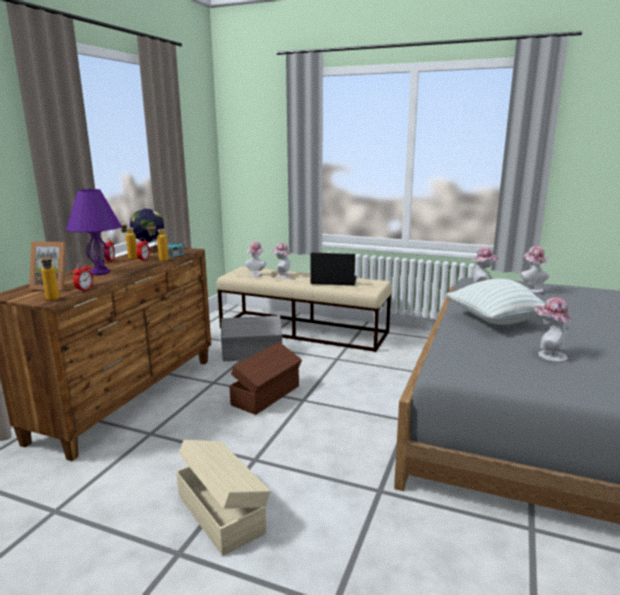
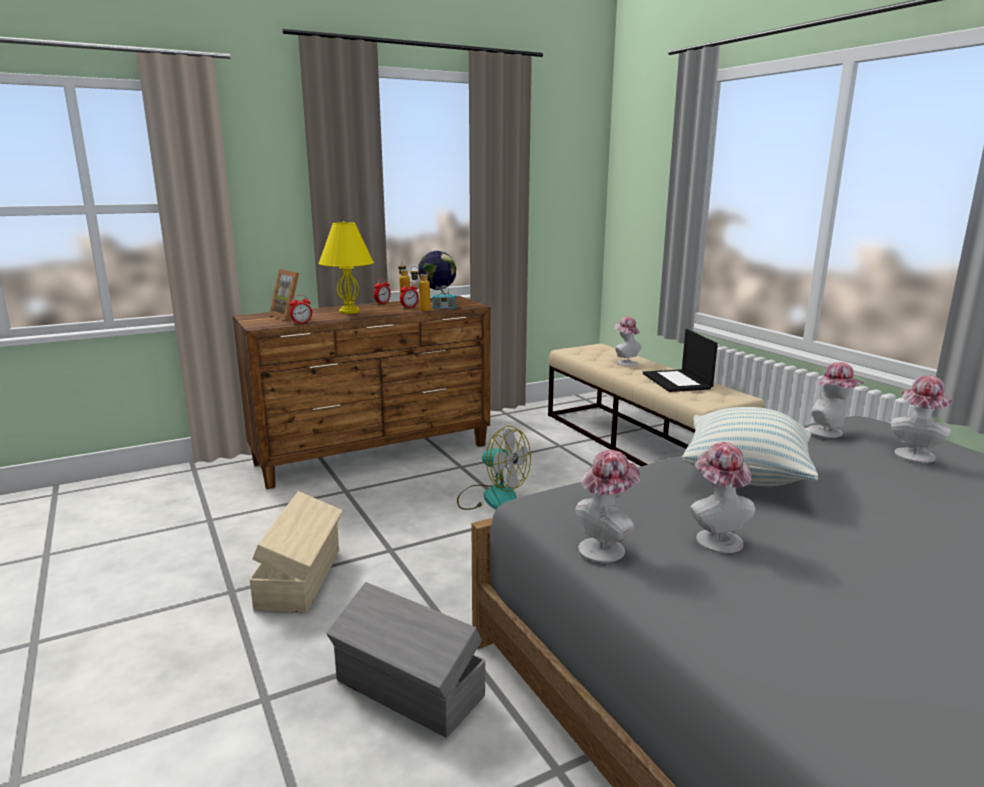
camera: 40 degrees right, 0 degrees up
(53, 300) = (262, 326): bottle -> none
(100, 272) = (349, 311): purple table lamp -> yellow table lamp
(253, 354) = (541, 452): grey storage box -> grey storage box (409, 690)
(256, 274) = (598, 355): hat -> hat (605, 547)
(267, 395) = (492, 497): brown storage box -> fan
(333, 280) = (677, 381): laptop -> laptop turned 150 degrees counterclockwise

